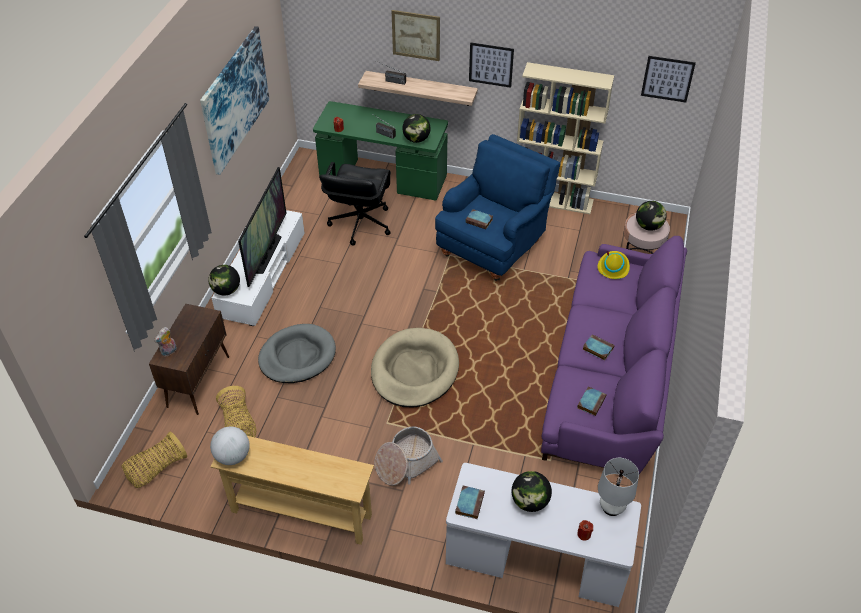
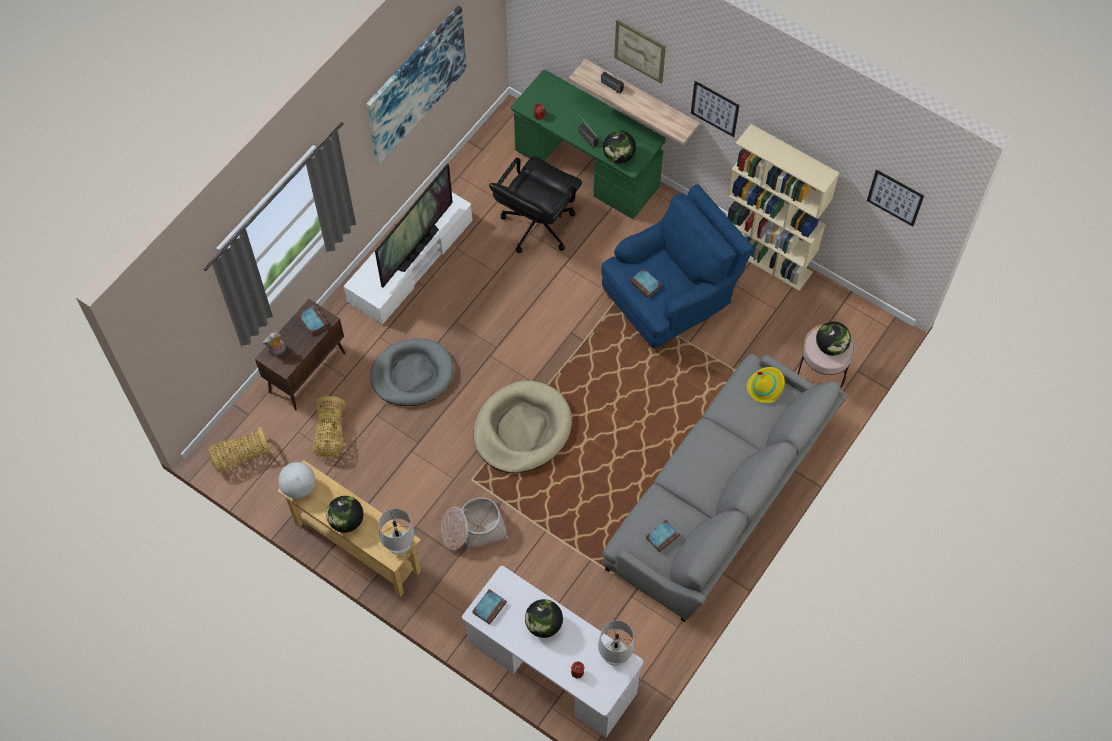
camera: 20 degrees right, 15 degrees up
(226, 290) = (361, 282): globe -> globe (347, 521)
(355, 477) = (399, 546): none -> white table lamp
(597, 348) = (698, 479): book -> book (313, 321)
(610, 373) = (719, 497): purple sofa -> grey sofa

